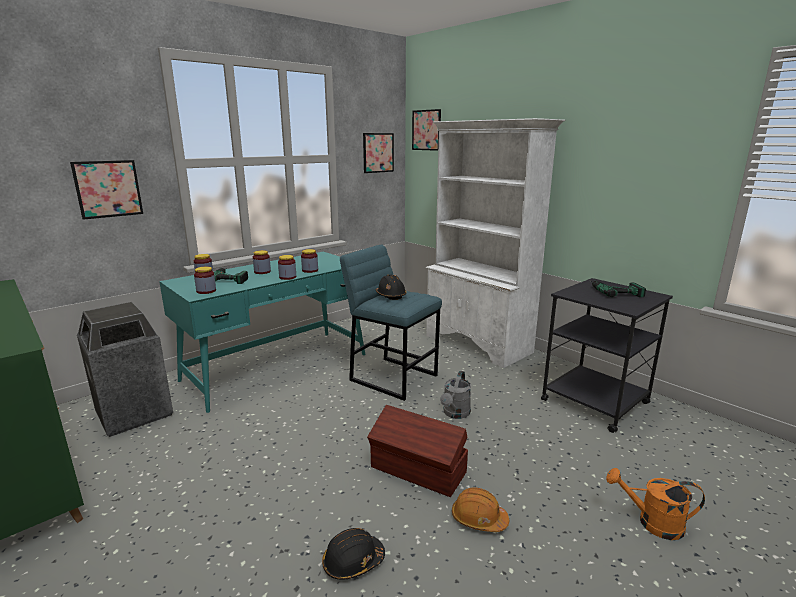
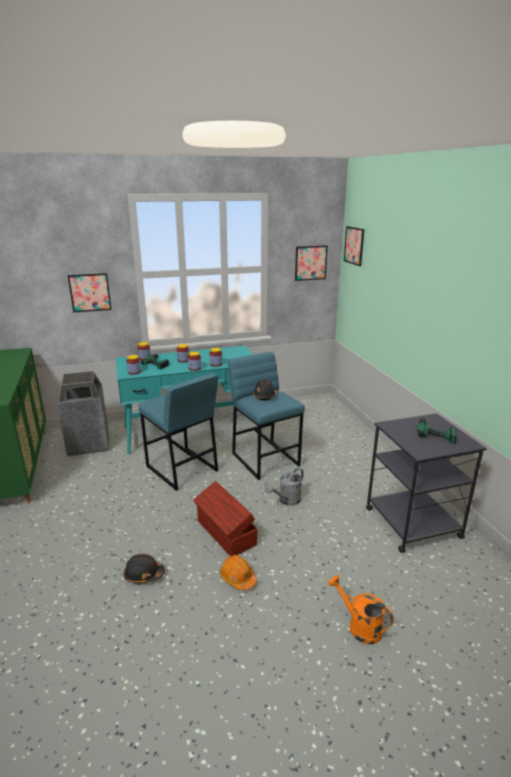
camera: 25 degrees right, 5 degrees up
(300, 412) = (183, 469): none -> blue stool
(478, 343) = (359, 446): white bookcase -> none

